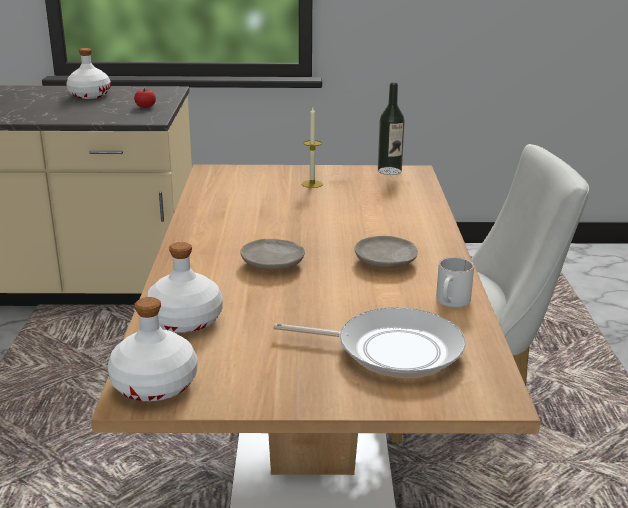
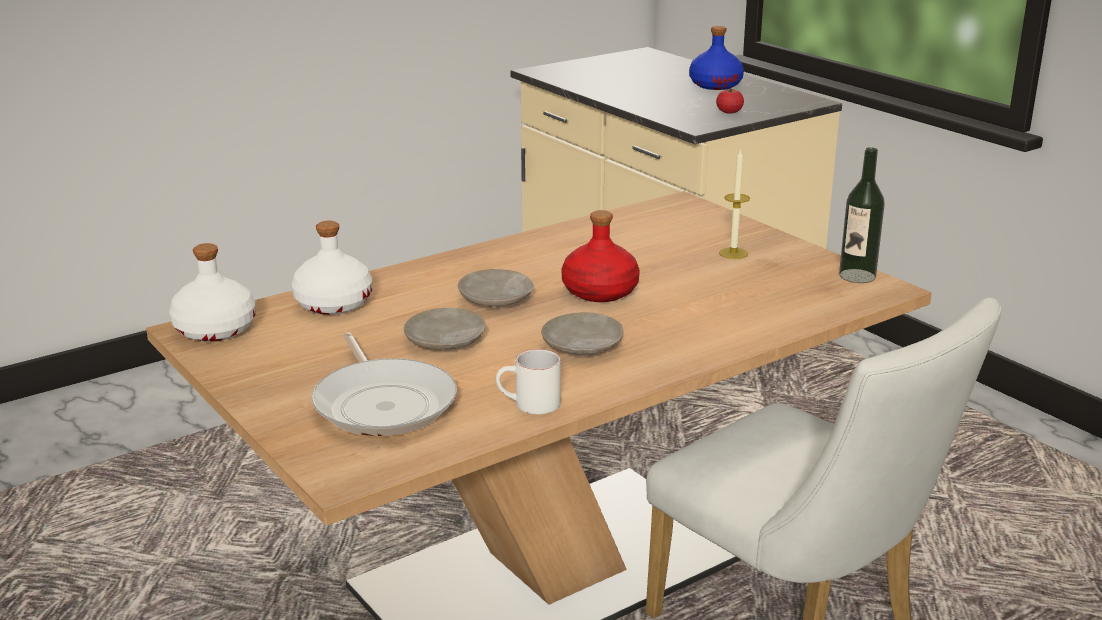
camera: 55 degrees right, 0 degrees up
(89, 95) = (715, 85): white bottle -> blue bottle
(311, 232) = (600, 292): none -> red bottle
(318, 300) = (444, 342): none -> beige plate

